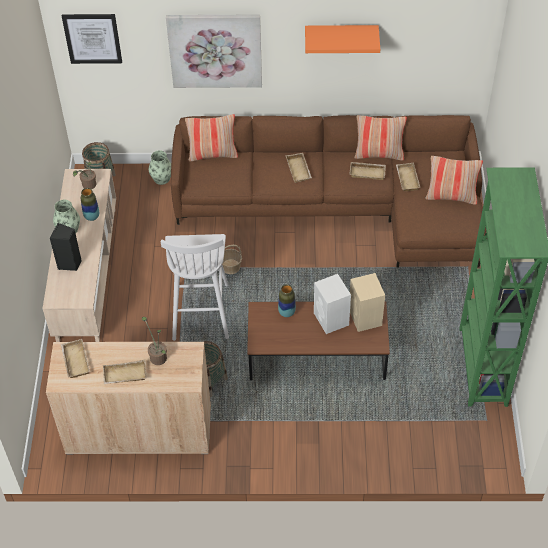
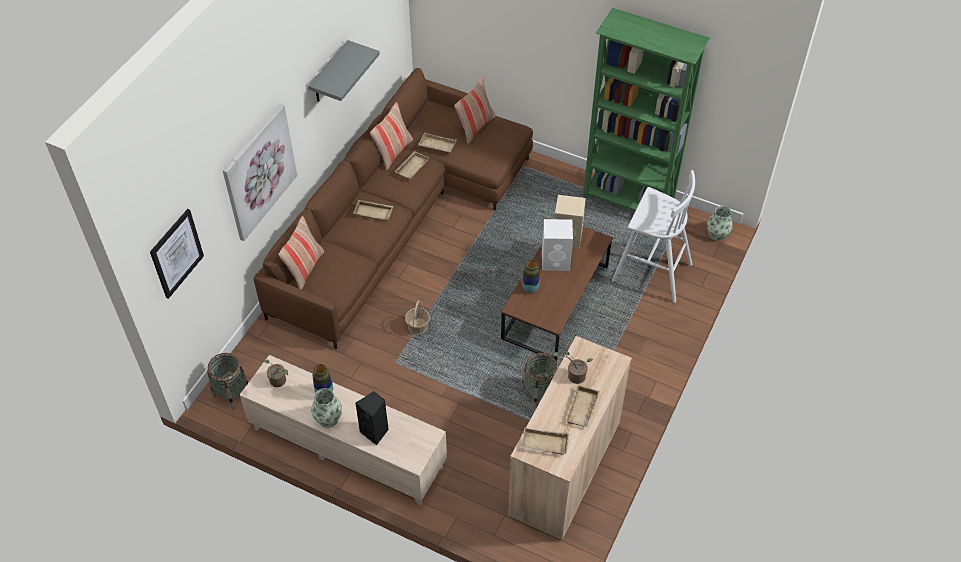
camera: 65 degrees left, 0 degrees up
(161, 178) = (266, 340): vase -> vase (717, 234)
(200, 310) = (454, 369): white stool -> white stool (650, 272)
(341, 36) = (329, 73): orange shelf -> grey shelf

